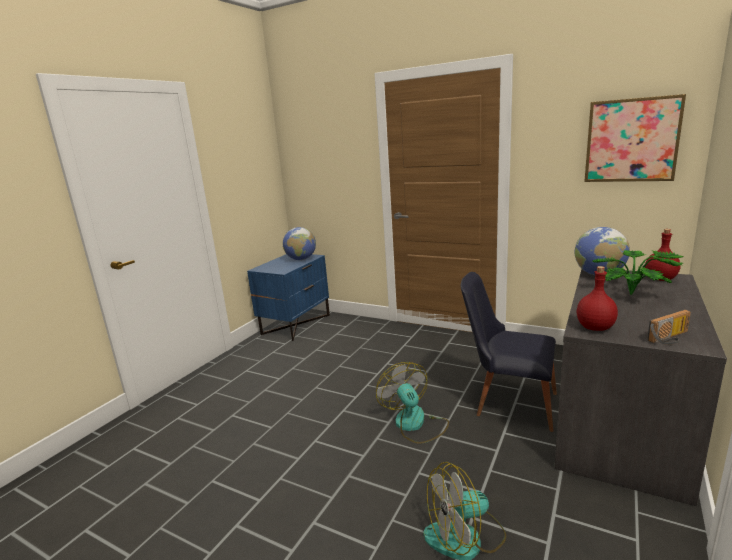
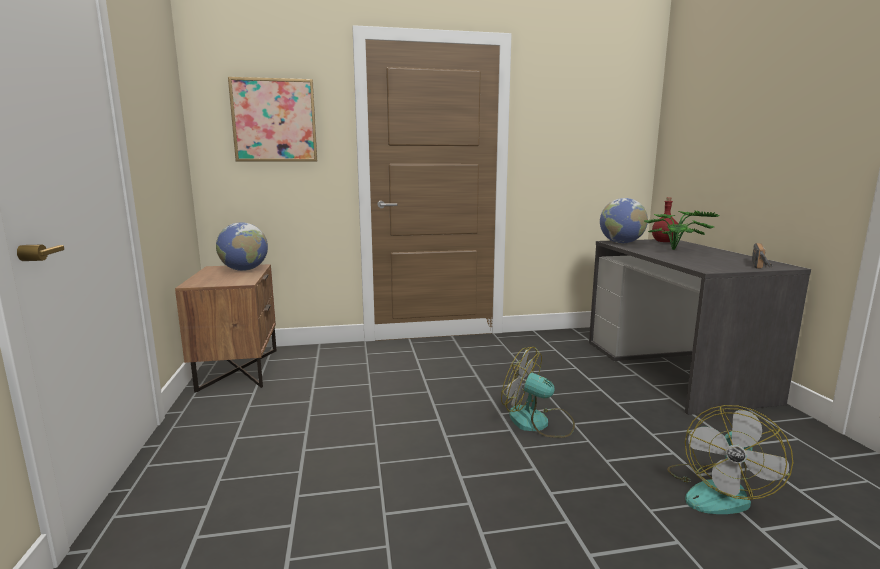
camera: 40 degrees left, 5 degrees down
(295, 324) = (238, 369): blue nightstand -> brown nightstand
(507, 402) = (583, 380): black chair -> none
(594, 327) = (708, 267): red bottle -> none
(631, 140) = (608, 129): picture -> picture (274, 121)

